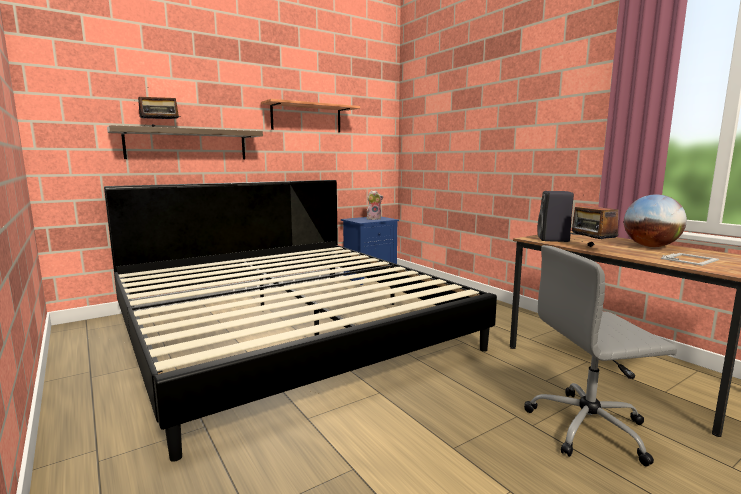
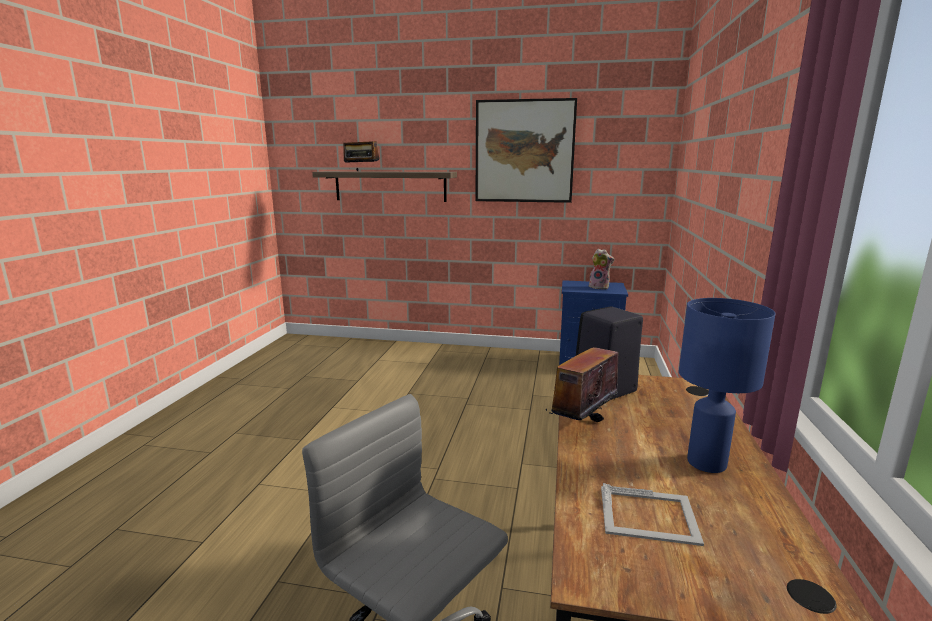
camera: 45 degrees right, 5 degrees up
(287, 330) = (396, 396): bed -> none
(306, 118) = (524, 151): shelf -> picture
(650, 246) = (708, 463): globe -> blue table lamp

